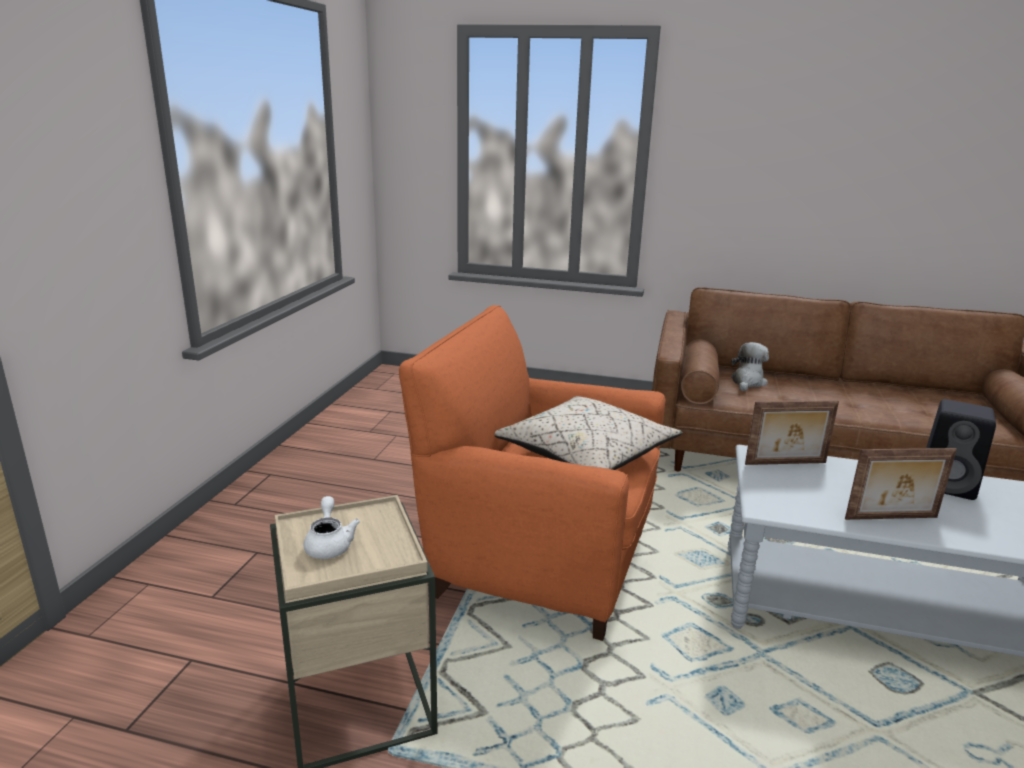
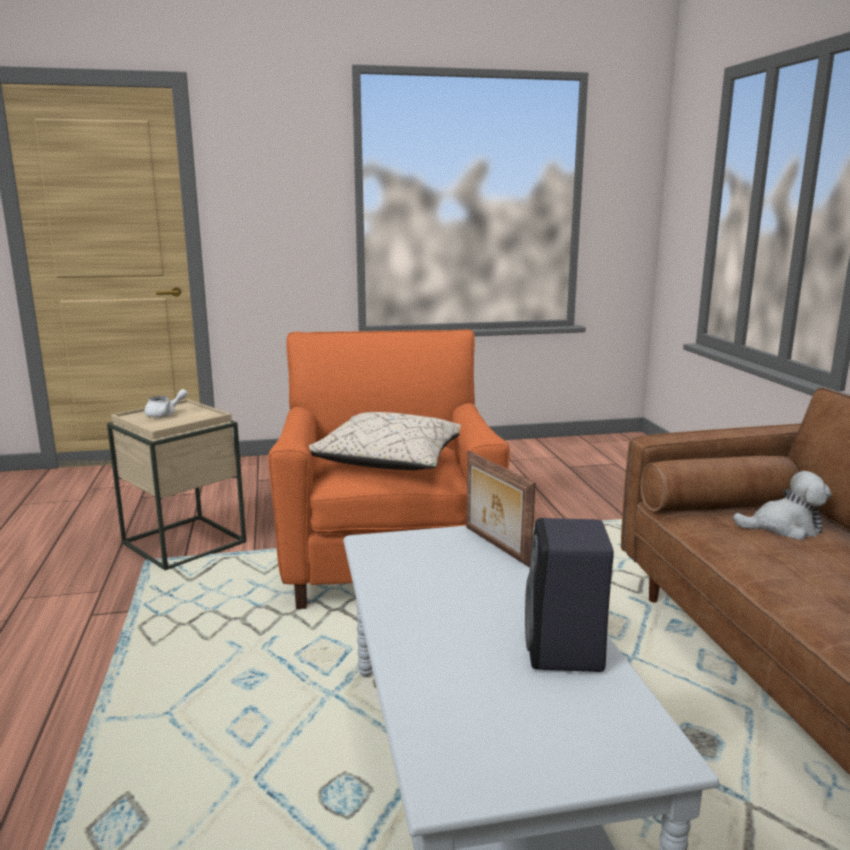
camera: 65 degrees right, 5 degrees down
(892, 519) = (413, 609): picture frame -> none

